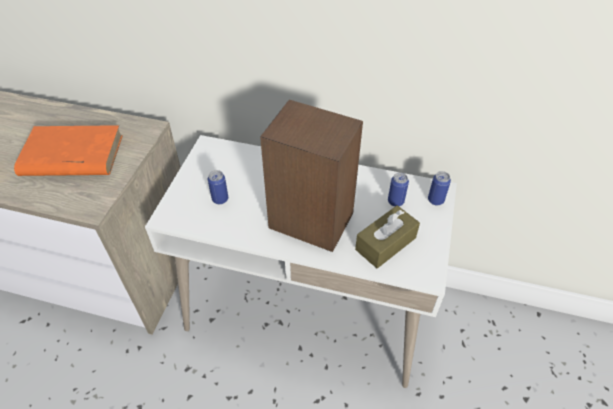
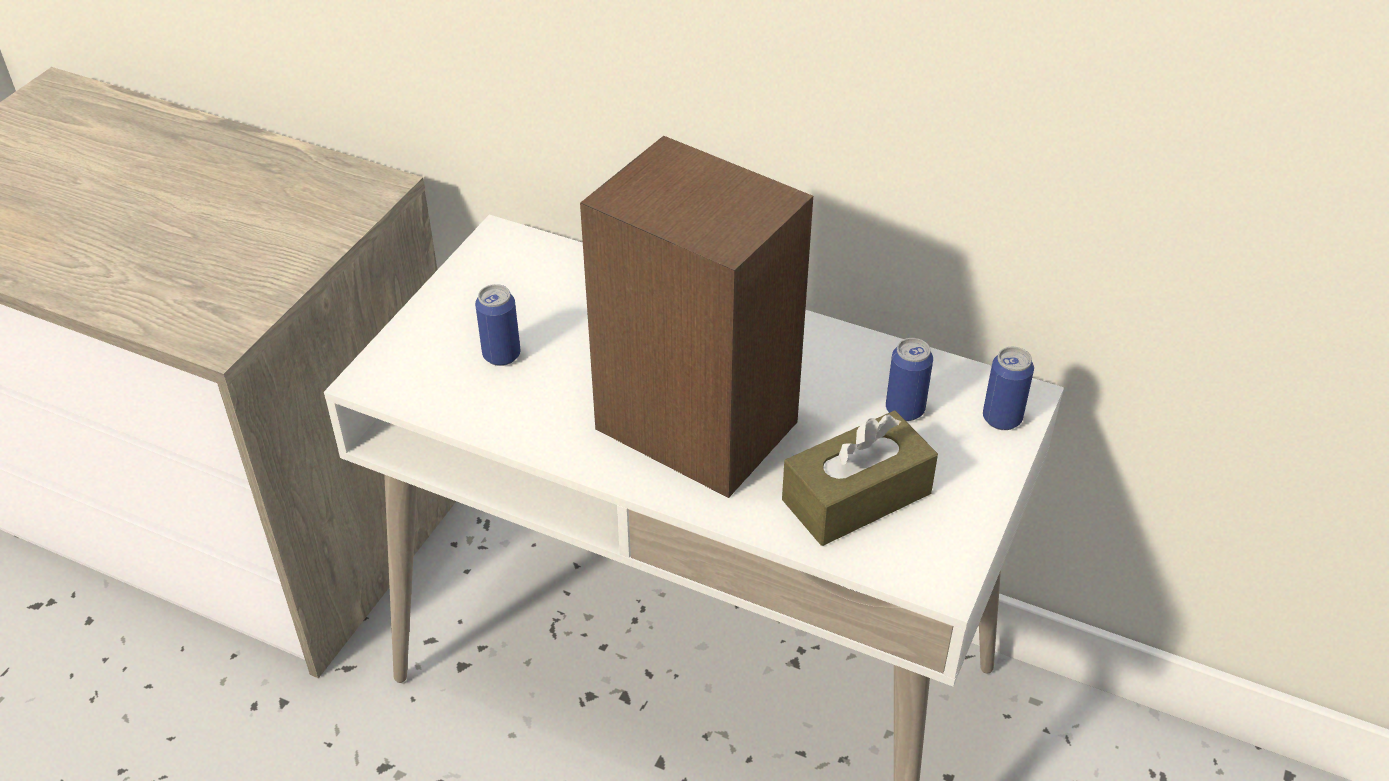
camera: 10 degrees right, 5 degrees down
(71, 156) = (197, 225): orange book -> none

